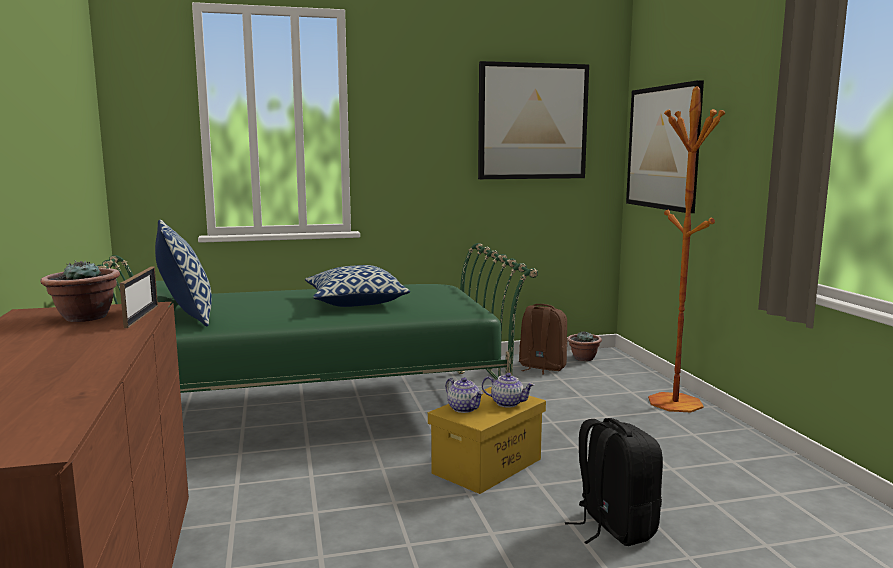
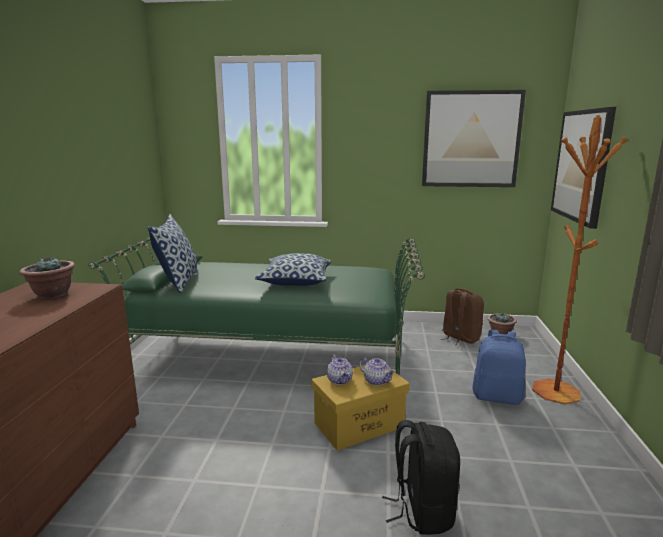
camera: 20 degrees right, 5 degrees up
(141, 316) = (83, 298): picture frame -> none
(620, 416) = (497, 397): none -> blue backpack

